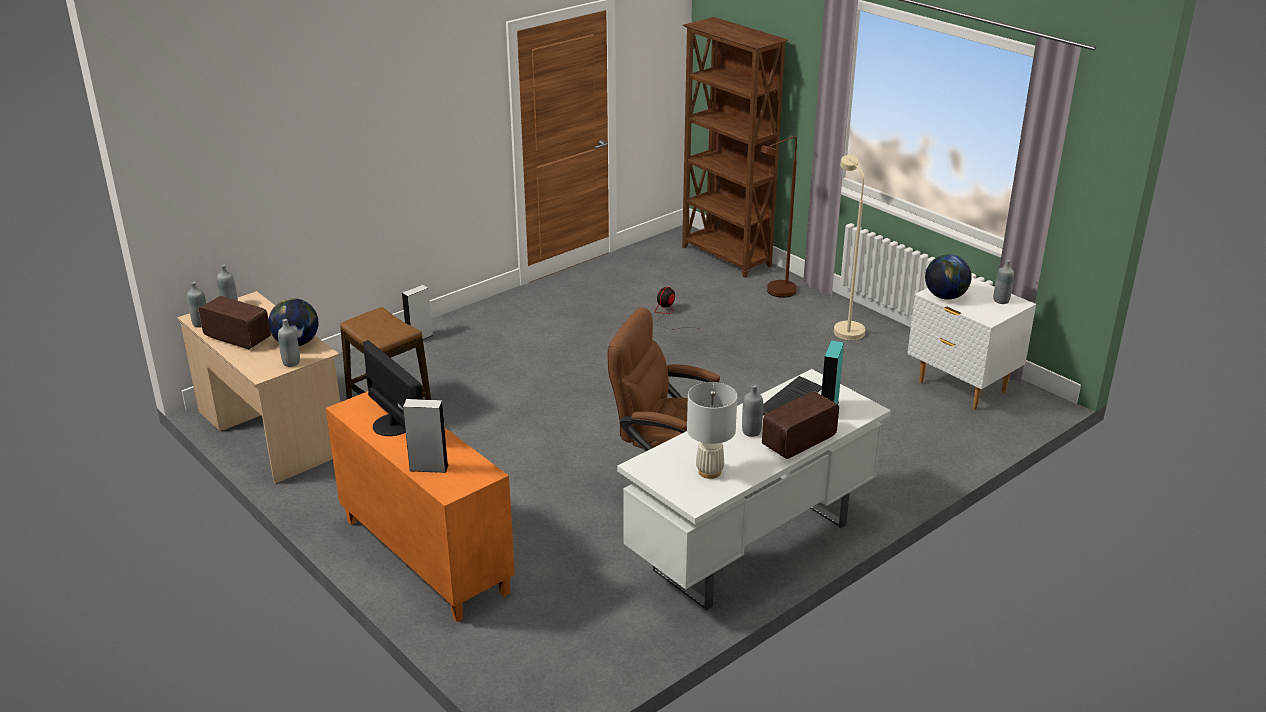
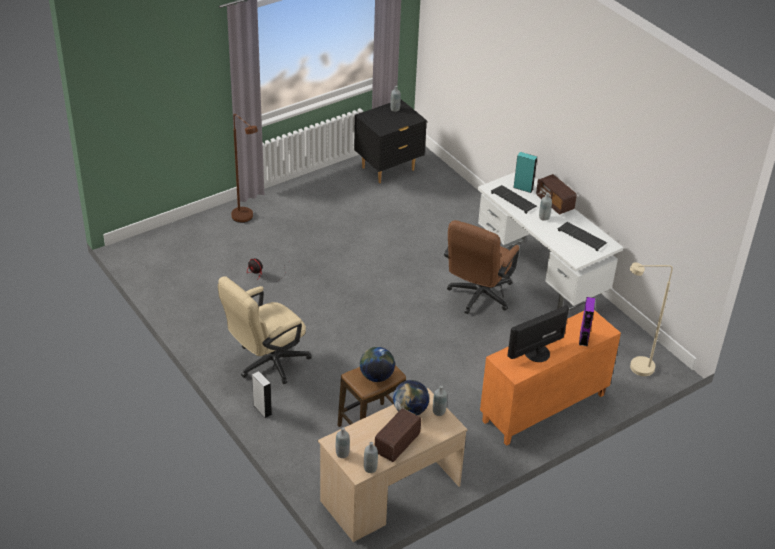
camera: 85 degrees left, 10 degrees up
(428, 467) = (584, 338): grey speaker -> purple speaker
(500, 333) = (266, 363): none -> beige office chair
(709, 472) = (582, 237): white table lamp -> keyboard
(726, 257) = (178, 233): brown bookcase -> none
(845, 328) = (304, 198): beige floor lamp -> beige floor lamp (635, 368)
(945, 296) = (386, 126): globe -> globe (376, 376)
(961, 387) = (388, 169): white nightstand -> black nightstand

